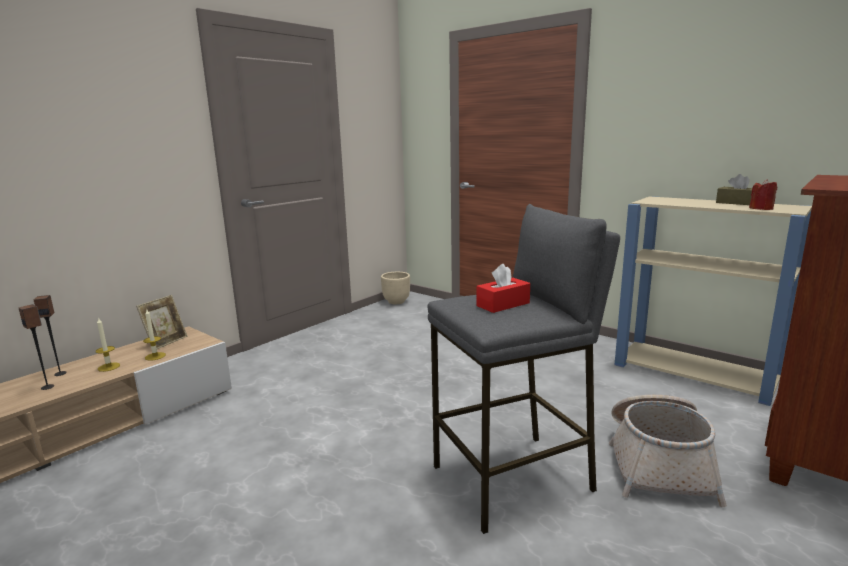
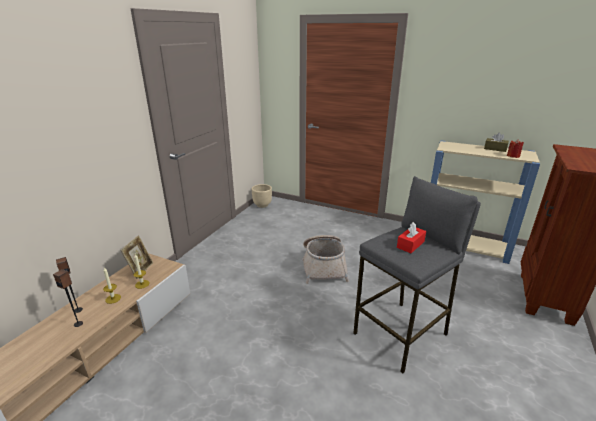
camera: 15 degrees left, 10 degrees up
(658, 463) = (470, 310): basket -> basket (323, 266)

